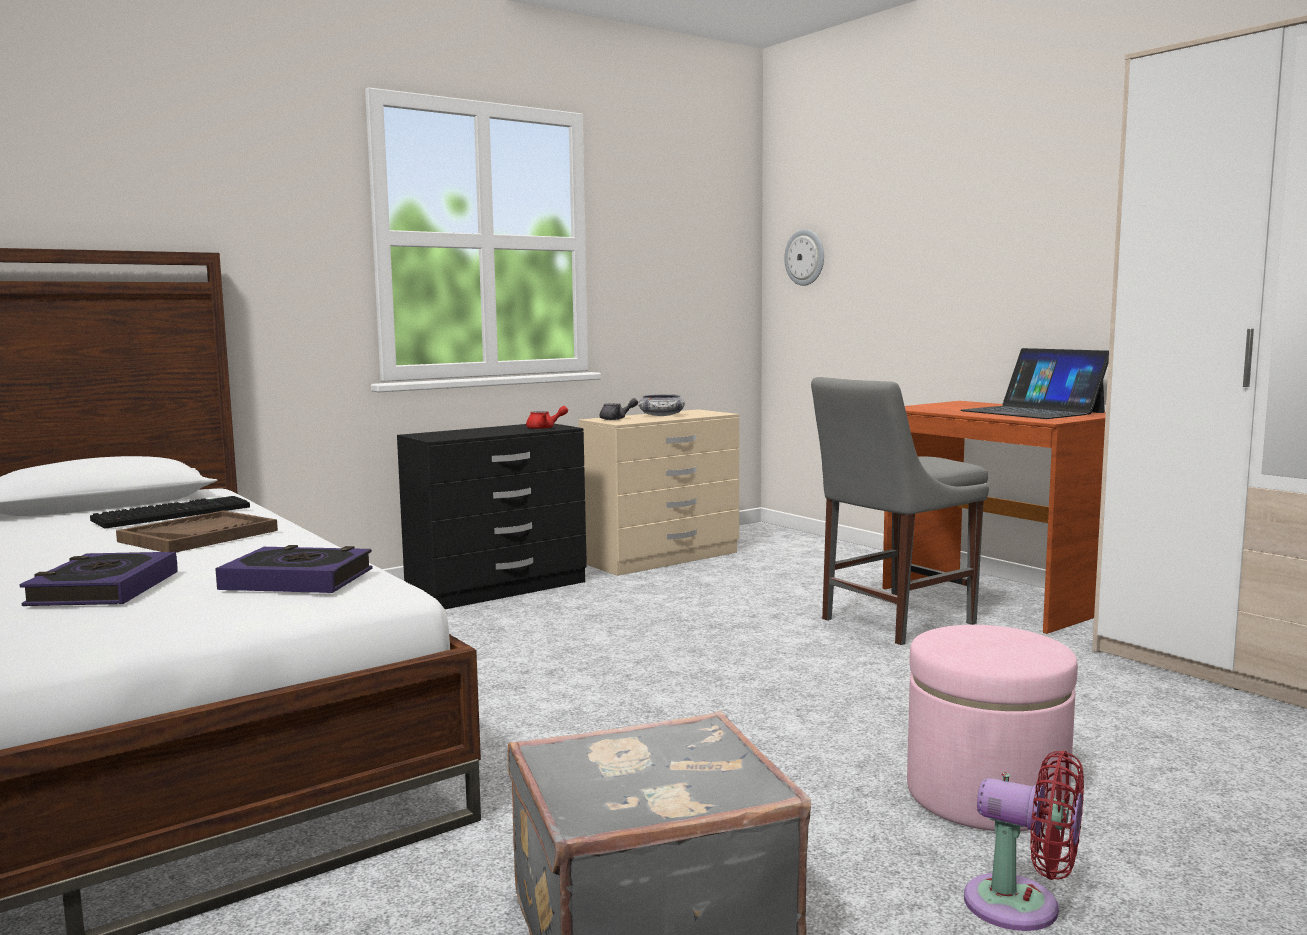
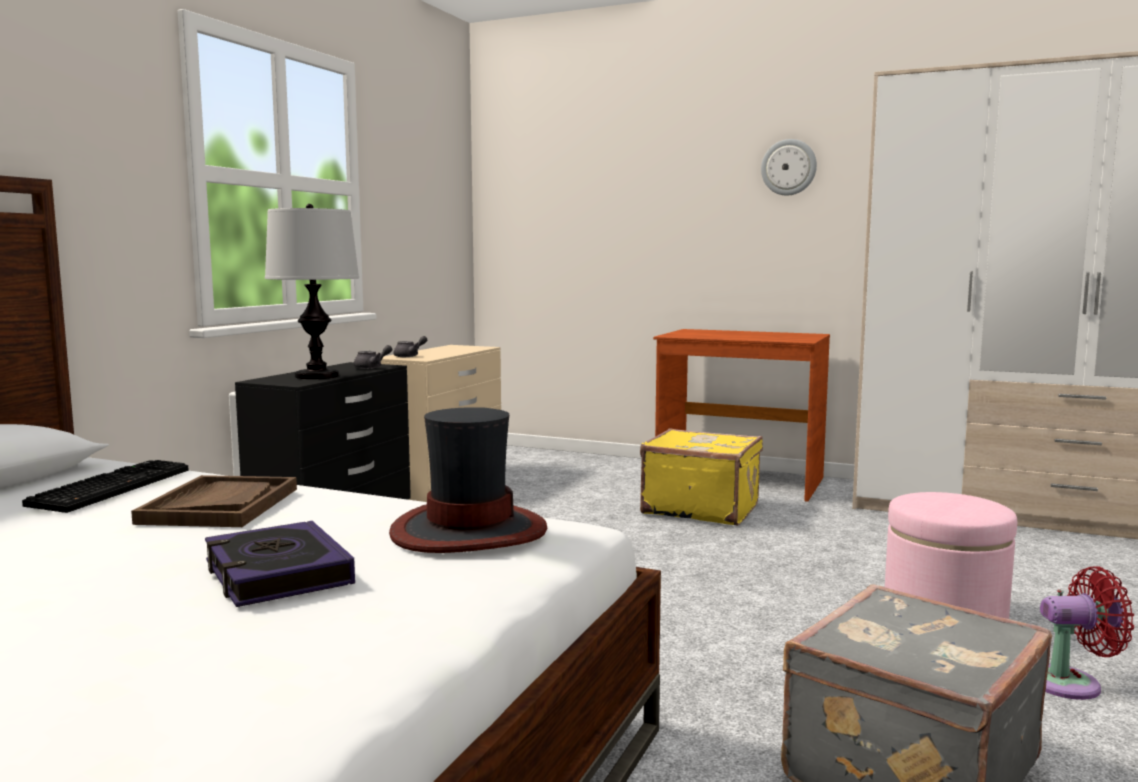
camera: 30 degrees left, 0 degrees up
(298, 580) = (468, 531): book -> hat
(473, 433) = (317, 376): none -> table lamp
(545, 428) = (372, 367): red teapot -> grey teapot
(661, 415) = (440, 351): bowl -> none
(805, 257) = (522, 210): wall clock -> wall clock (788, 167)
(891, 622) = (700, 509): grey chair -> yellow suitcase
(1032, 412) = (767, 335): laptop -> none

